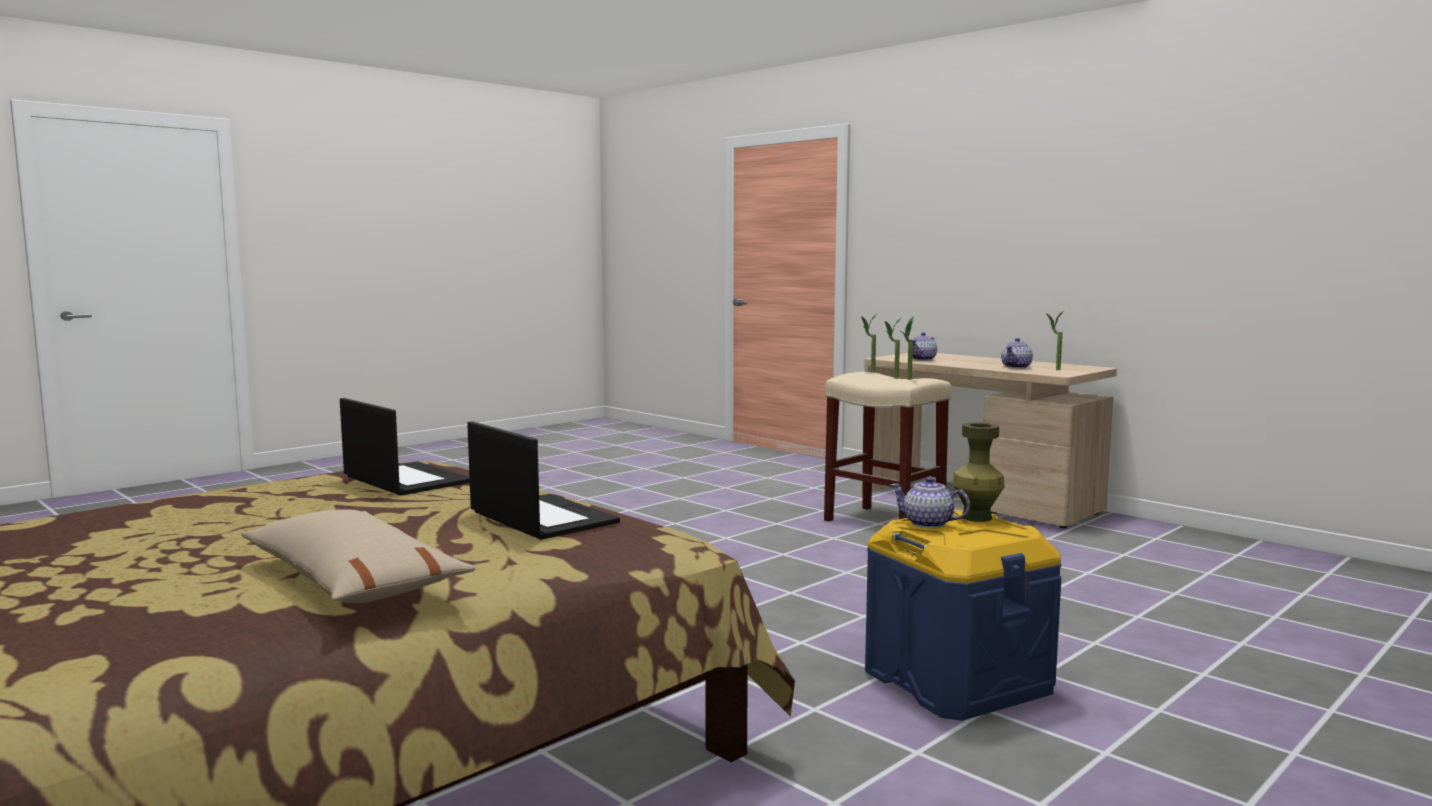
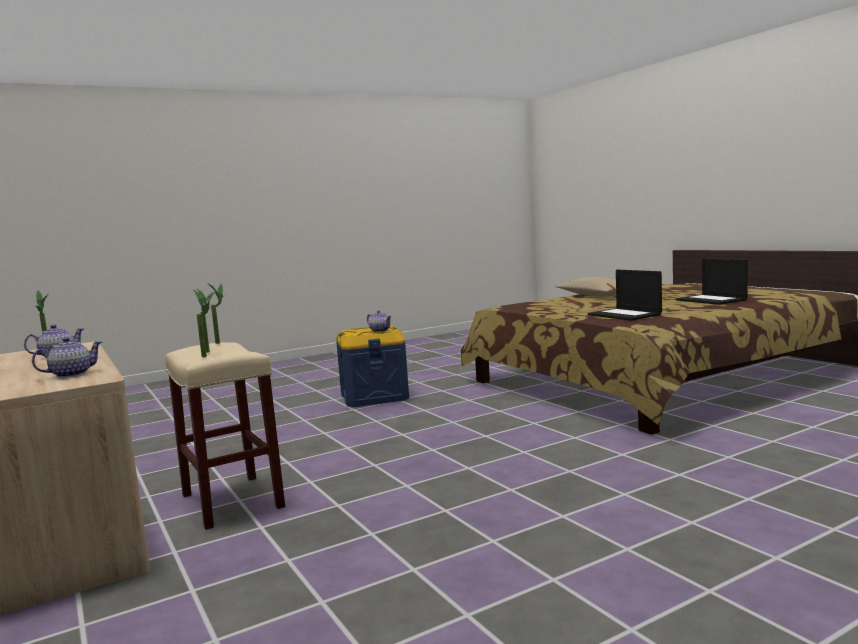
camera: 165 degrees left, 0 degrees up
(541, 518) = (545, 307): laptop -> laptop (712, 300)
(977, 518) = (354, 333): green vase -> none

